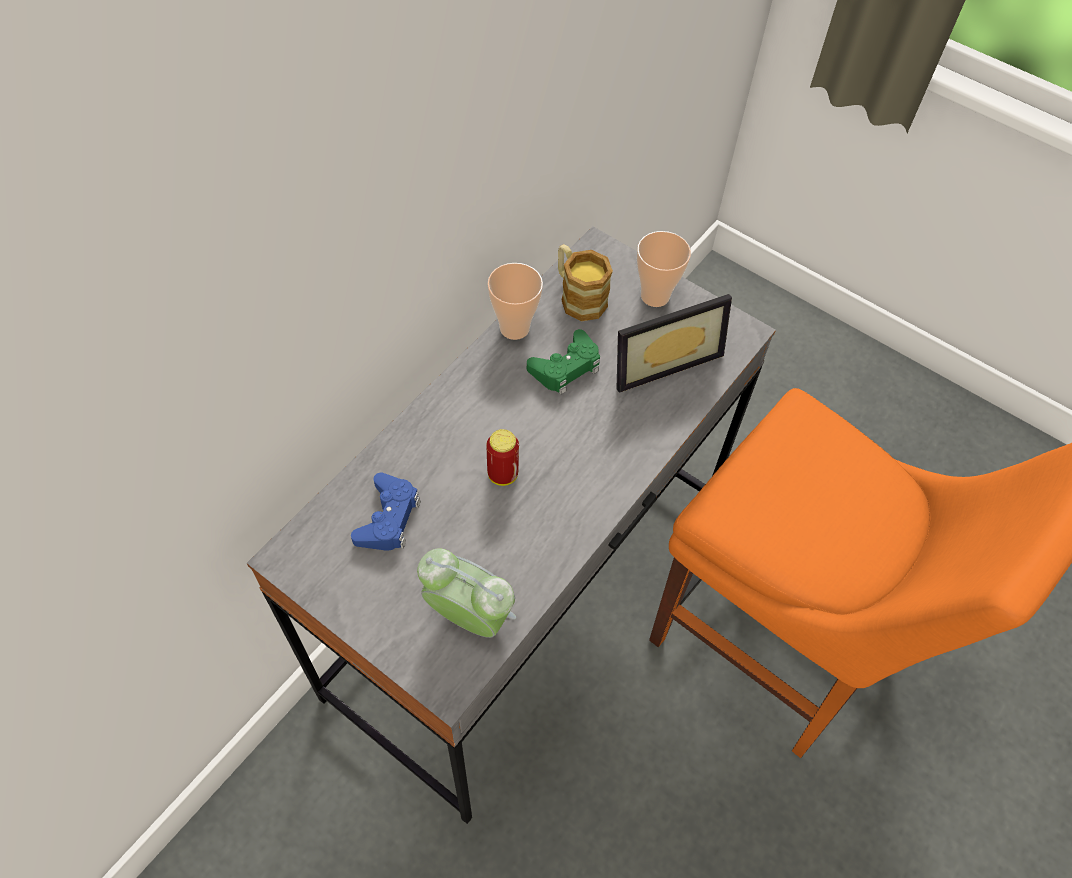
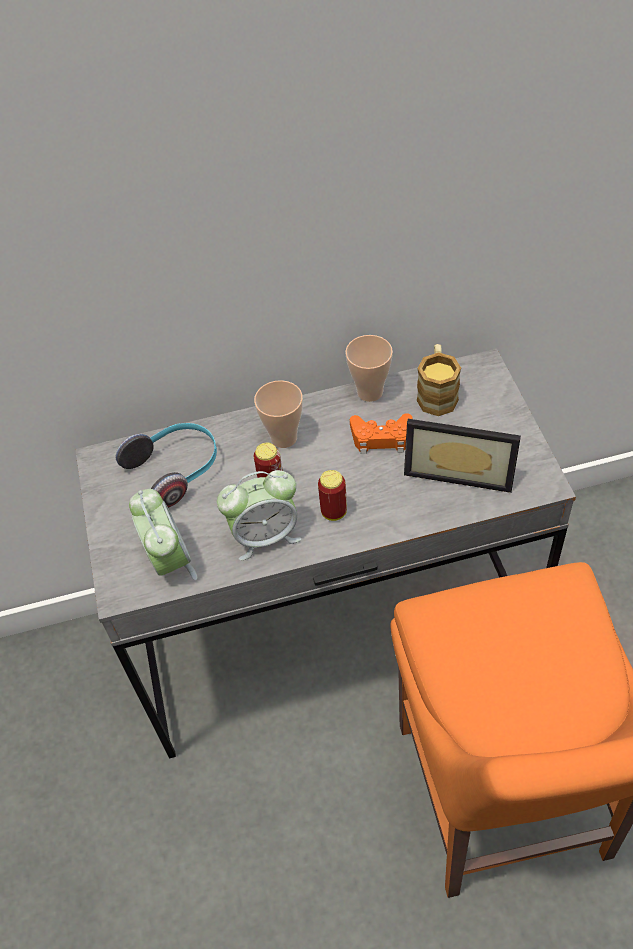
camera: 45 degrees right, 5 degrees down
(388, 518) = (176, 470): blue game controller -> headphones
(543, 530) = (265, 536): none -> alarm clock
(566, 367) = (381, 438): green game controller -> orange game controller
(587, 466) = (334, 512): none -> can
(655, 296) = (497, 422): cup -> cup (284, 438)

